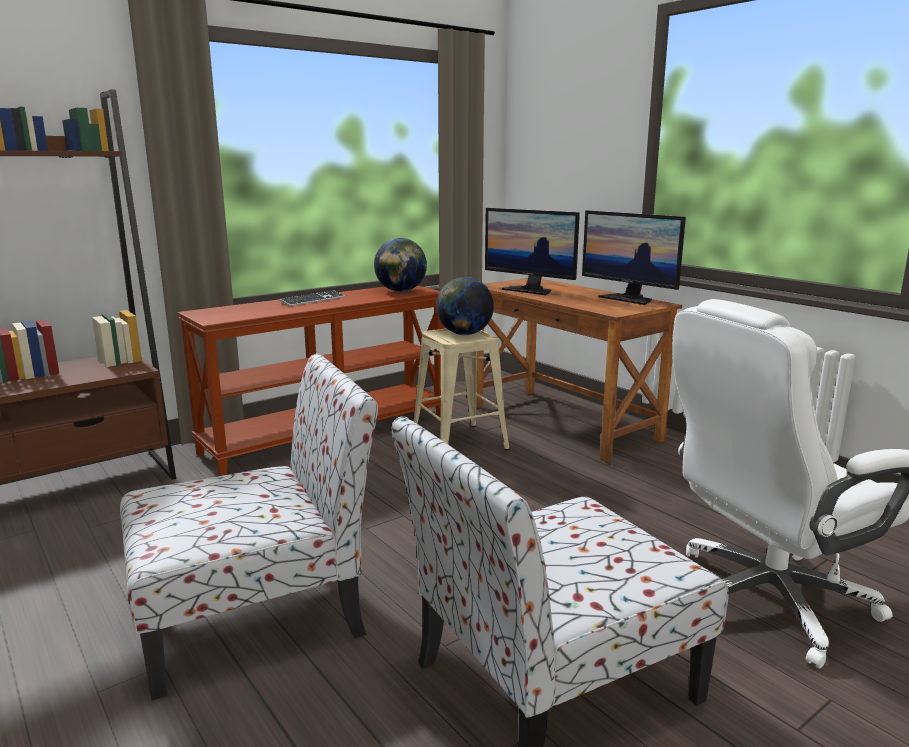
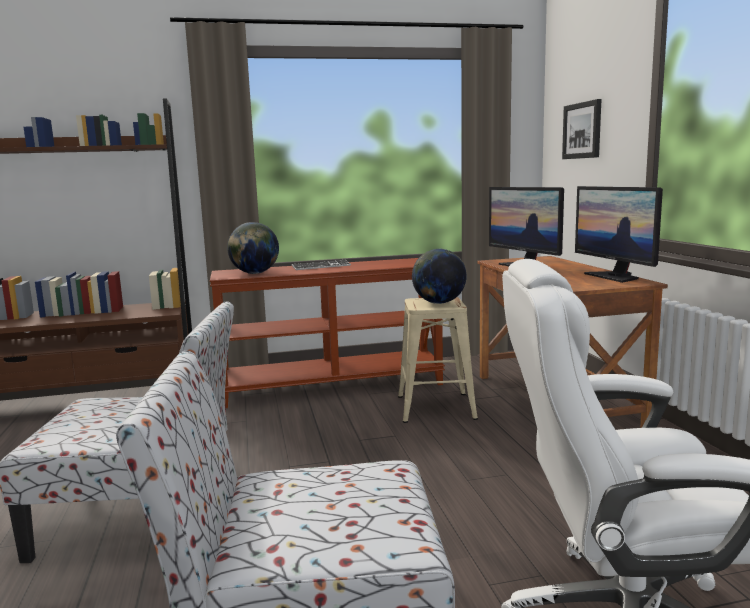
camera: 25 degrees right, 5 degrees down
(400, 291) = (404, 263): globe -> globe (255, 273)
(561, 150) = (582, 130): none -> picture

